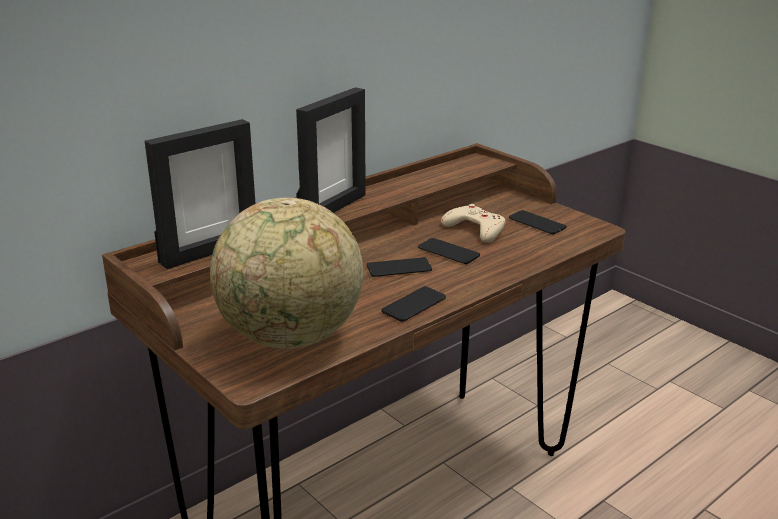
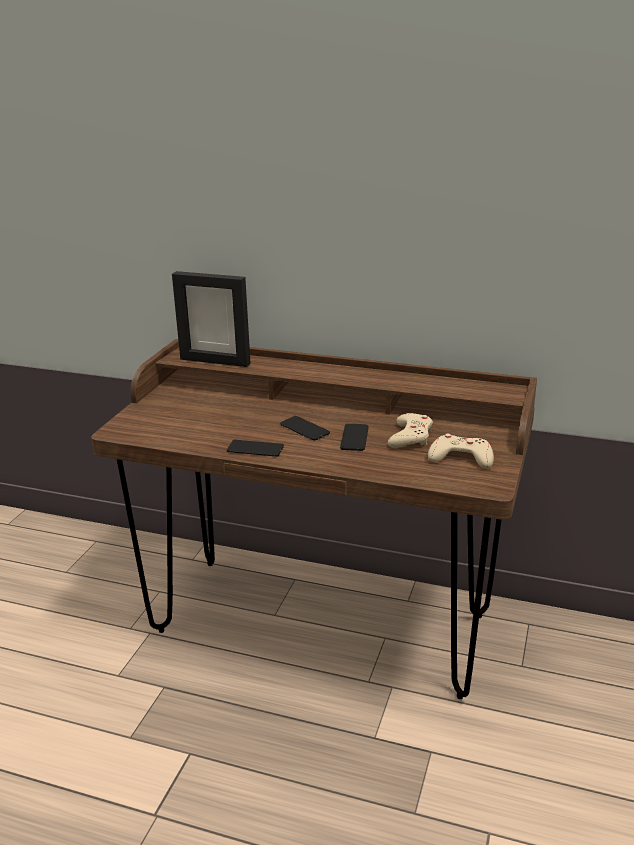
camera: 60 degrees right, 0 degrees up
(291, 338) = (173, 426): globe -> none
(332, 207) = (325, 370): picture frame -> none
(537, 223) = (461, 457): phone -> beige game controller

